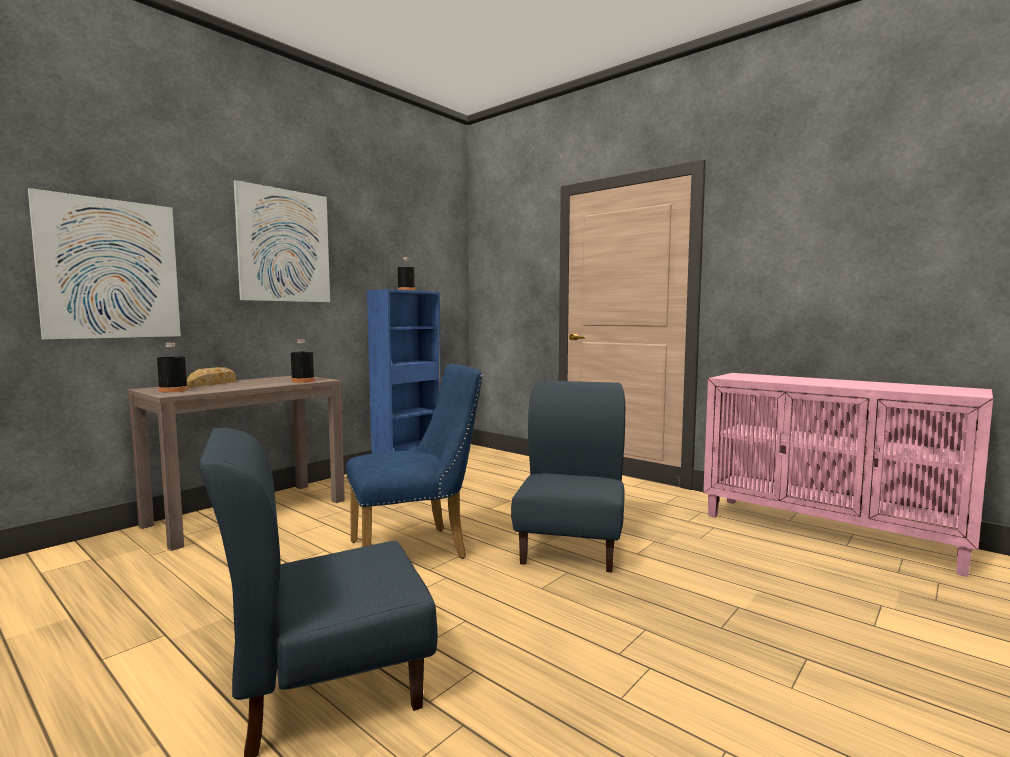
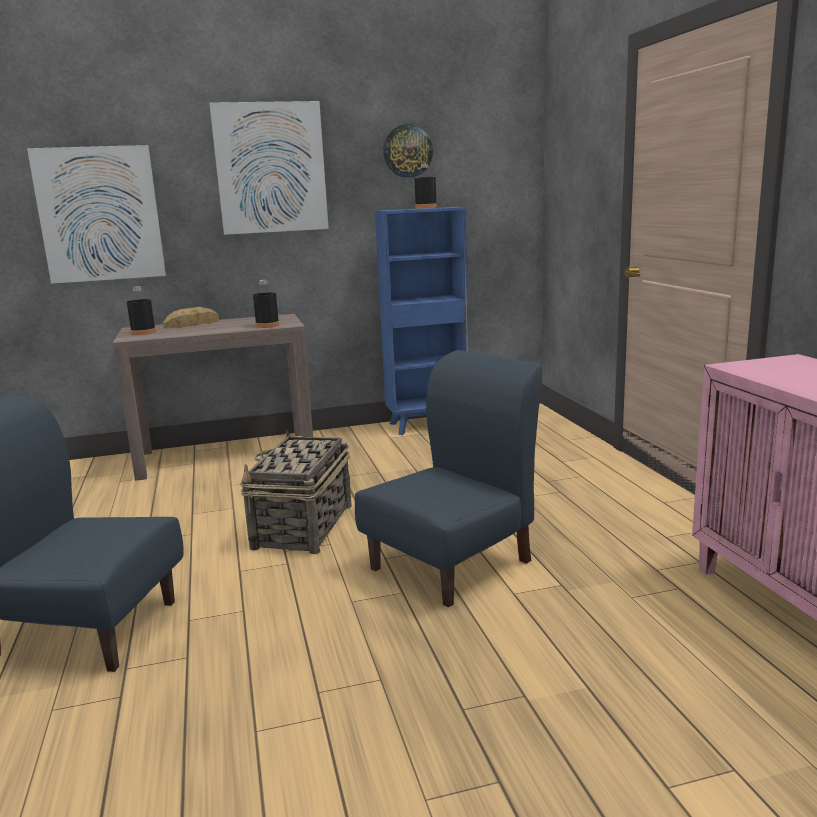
camera: 35 degrees right, 10 degrees up
(387, 247) = (407, 151): none -> wall clock
(416, 550) = (302, 527): blue chair -> basket

